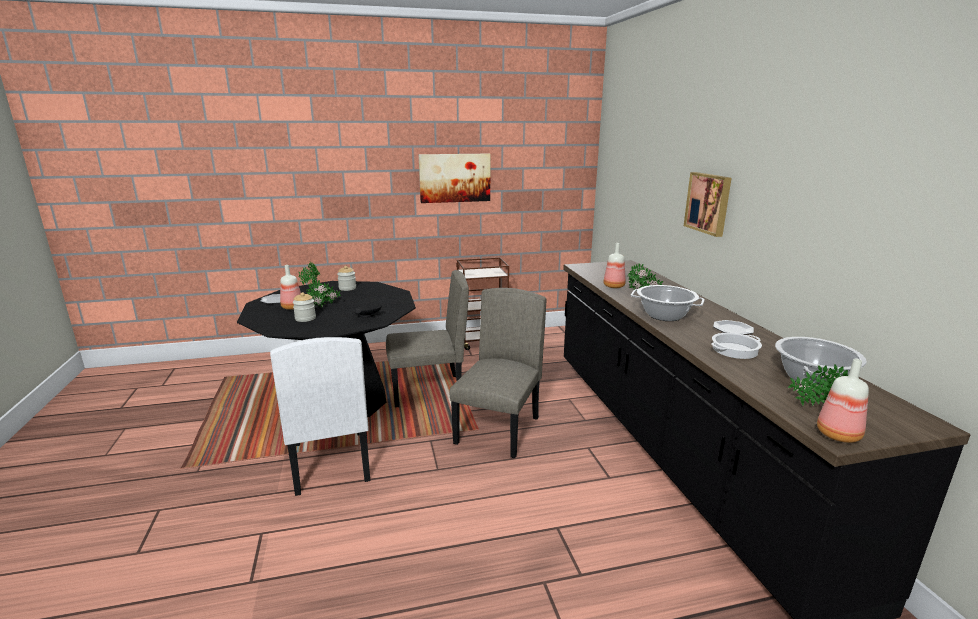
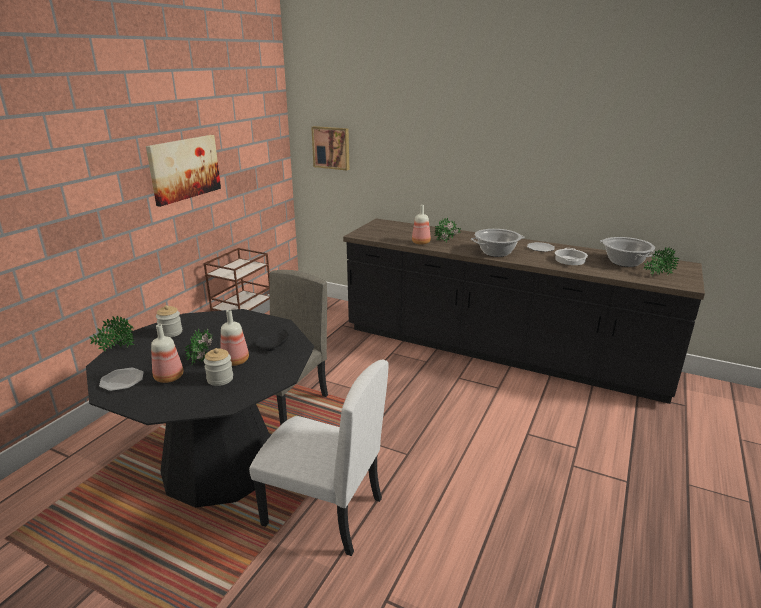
camera: 50 degrees left, 5 degrees up
(498, 430) = (392, 401): beige chair -> none
(709, 203) = (468, 159): picture -> picture (331, 147)
(839, 435) = (686, 284): bottle -> bottle (236, 361)

